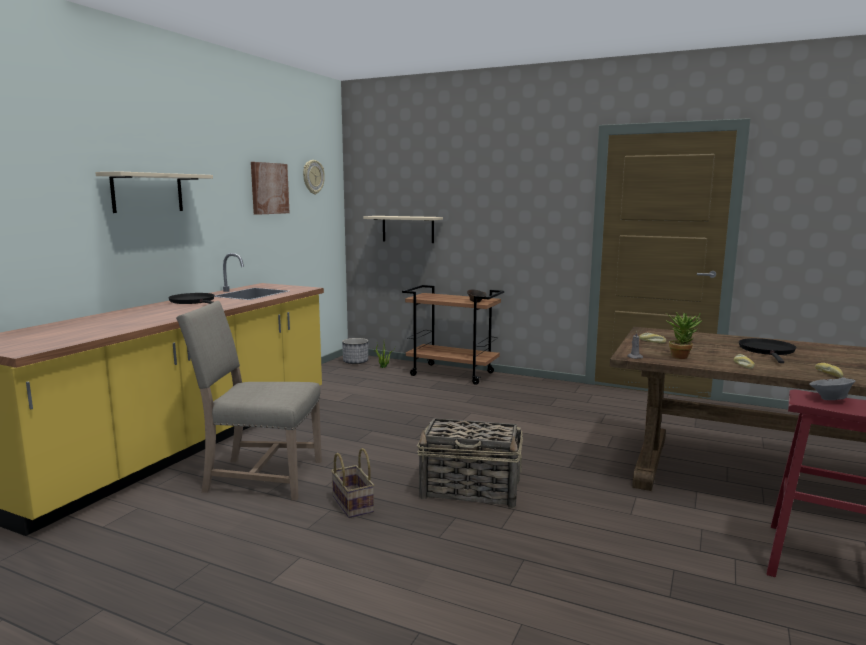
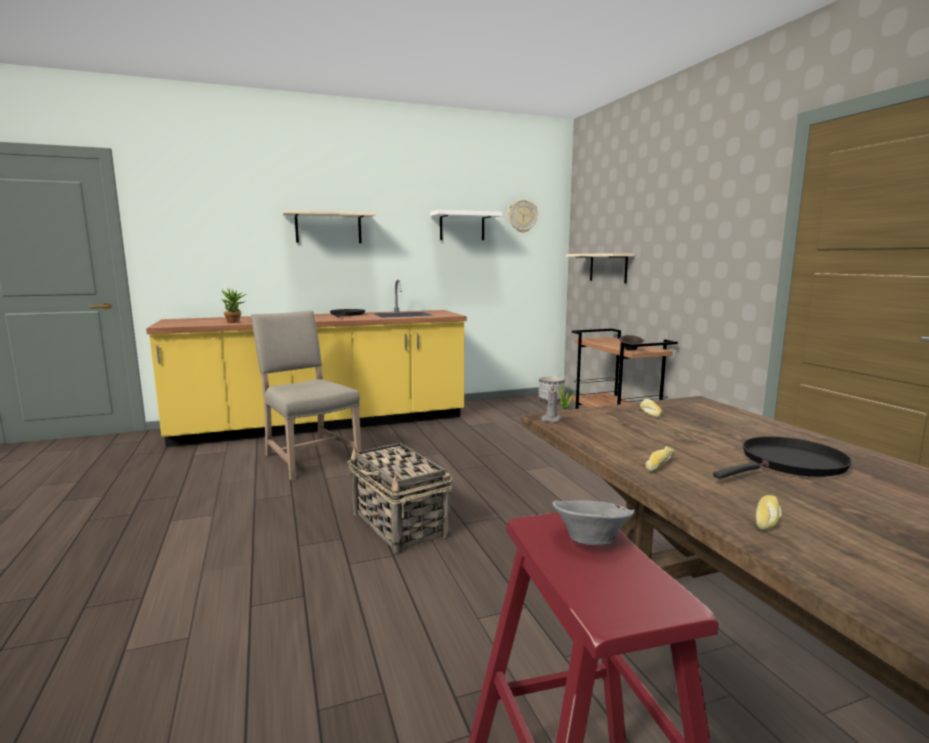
camera: 45 degrees right, 0 degrees up
(269, 188) = (462, 226): picture -> white shelf
(351, 504) = (309, 496): basket -> none
(681, 356) = (615, 434): potted plant -> potted plant (235, 322)

